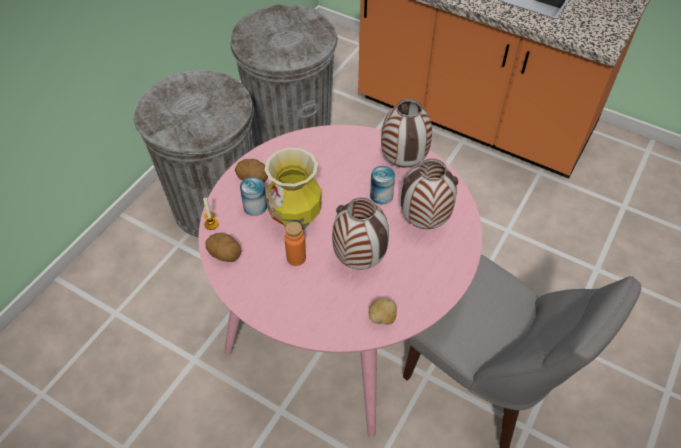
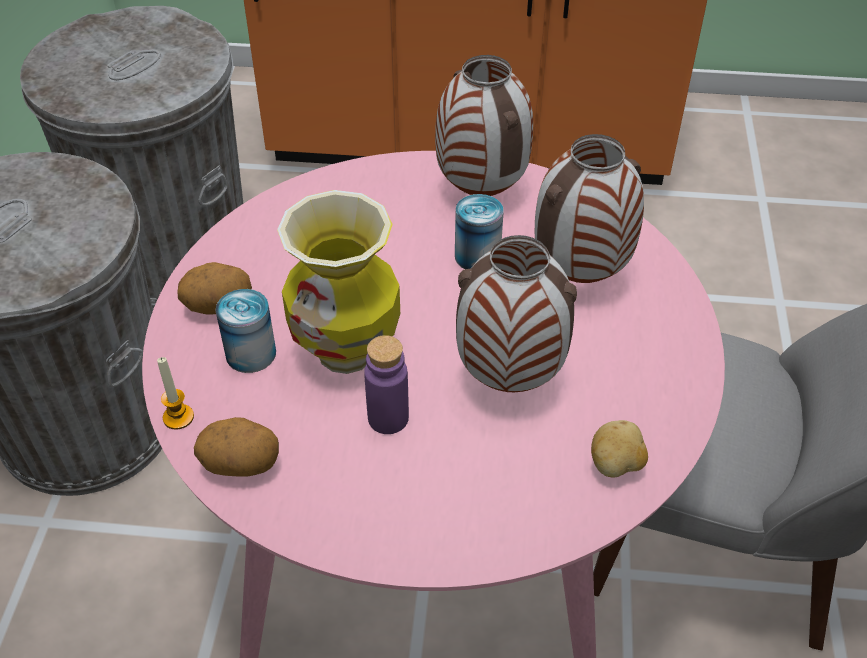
camera: 25 degrees left, 5 degrees down
(296, 258) = (388, 418): orange bottle -> purple bottle

